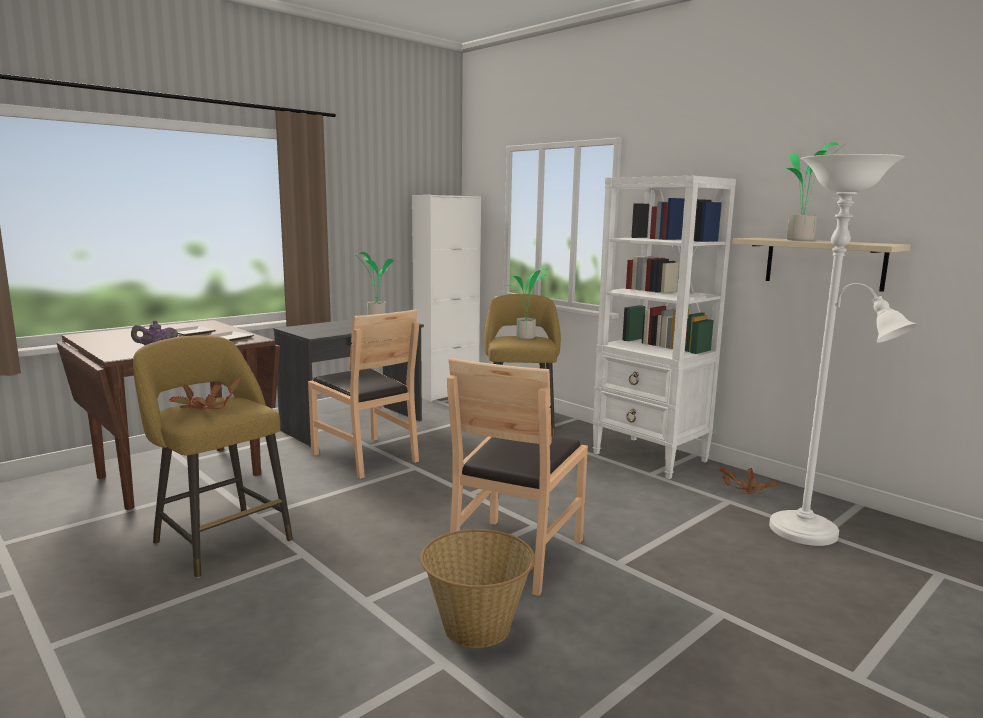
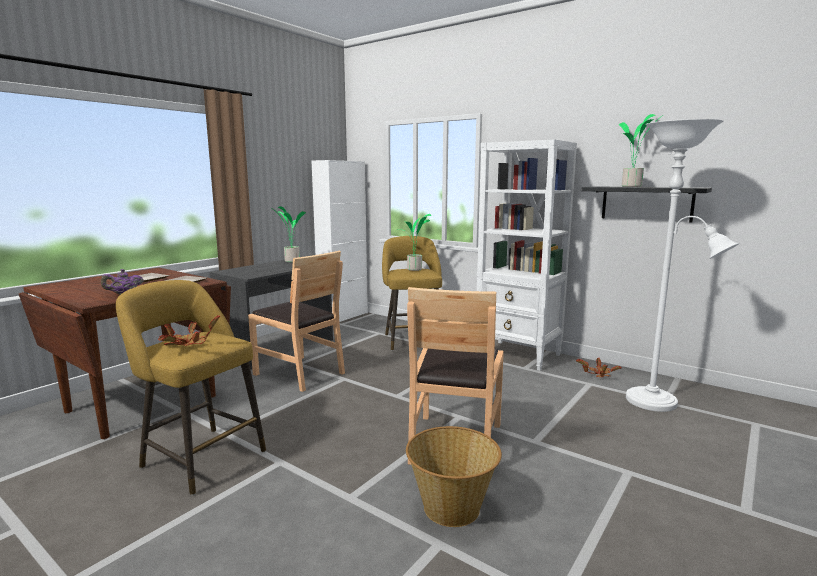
camera: 10 degrees left, 0 degrees up
(824, 263) = (646, 203): beige shelf -> black shelf

